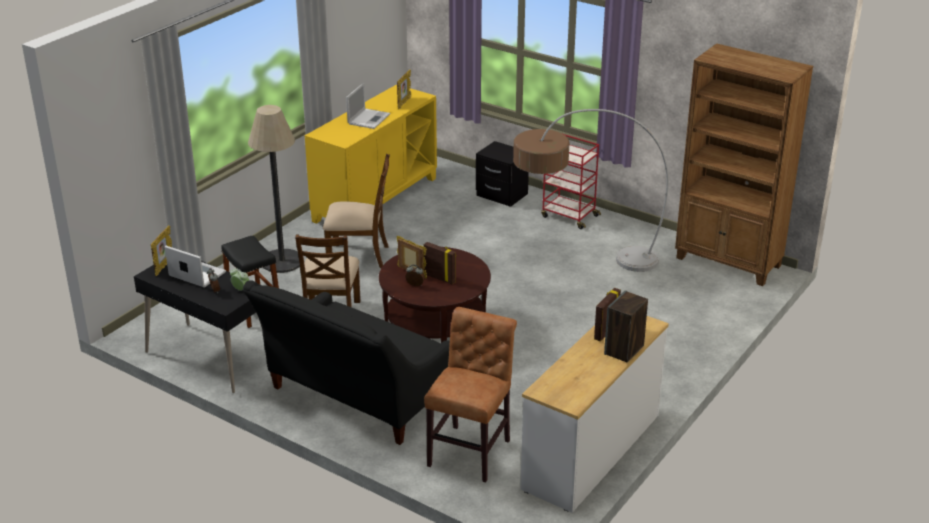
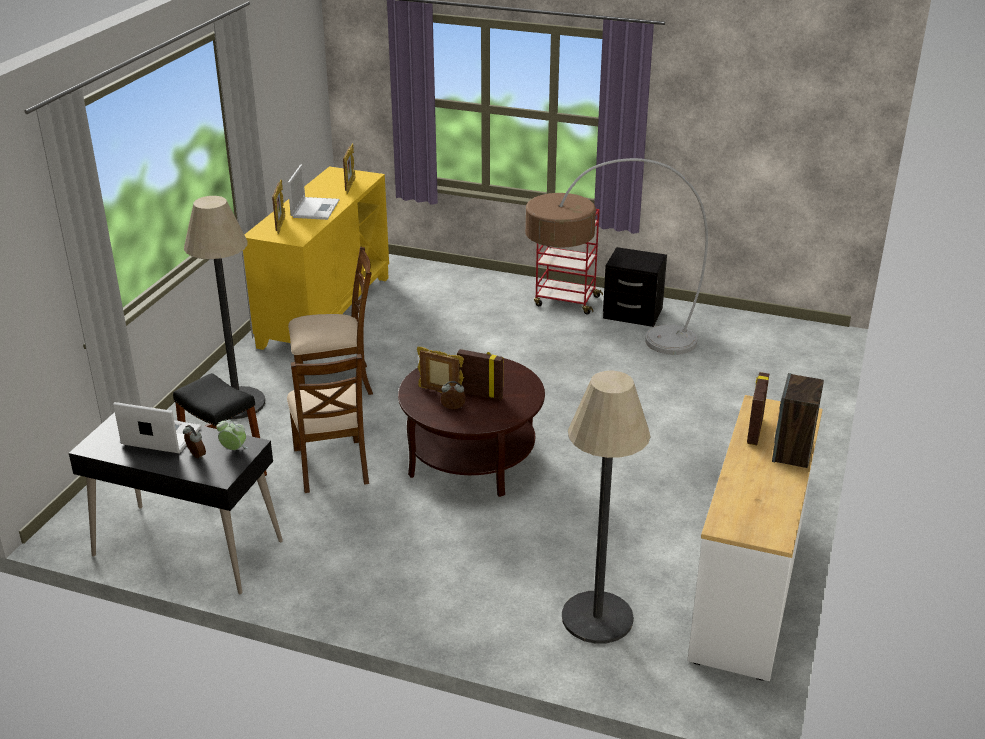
camera: 15 degrees left, 0 degrees up
(164, 266) = (109, 432): picture frame -> picture frame (280, 226)
(355, 399) = (411, 573): black sofa -> none
(471, 450) = (597, 617): brown chair -> floor lamp
(501, 195) = (475, 287): black nightstand -> black nightstand (632, 314)
(728, 262) = (773, 330): brown bookcase -> none

